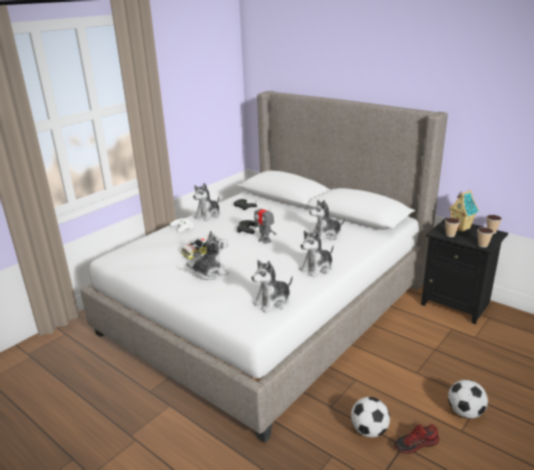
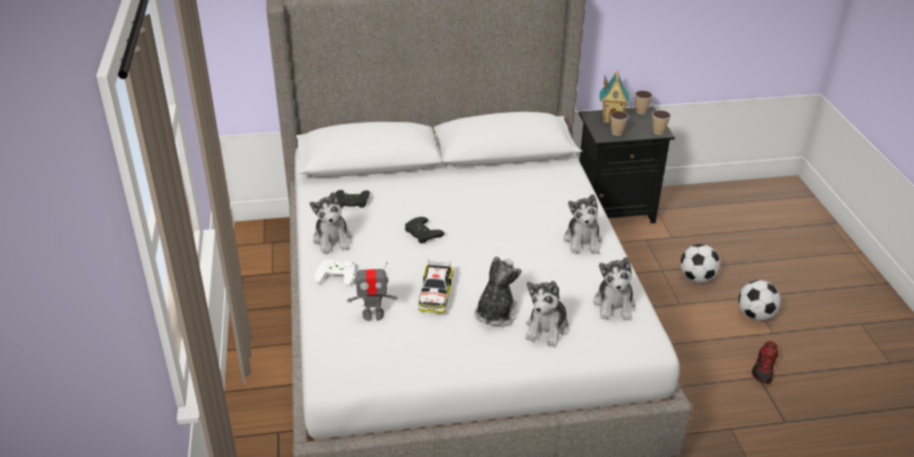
camera: 50 degrees left, 10 degrees up
(265, 240) = (472, 237): toy robot -> toy robot (373, 314)
(326, 235) = (518, 194): plush toy -> plush toy (547, 328)
(369, 430) = (722, 384): football -> football (697, 278)

